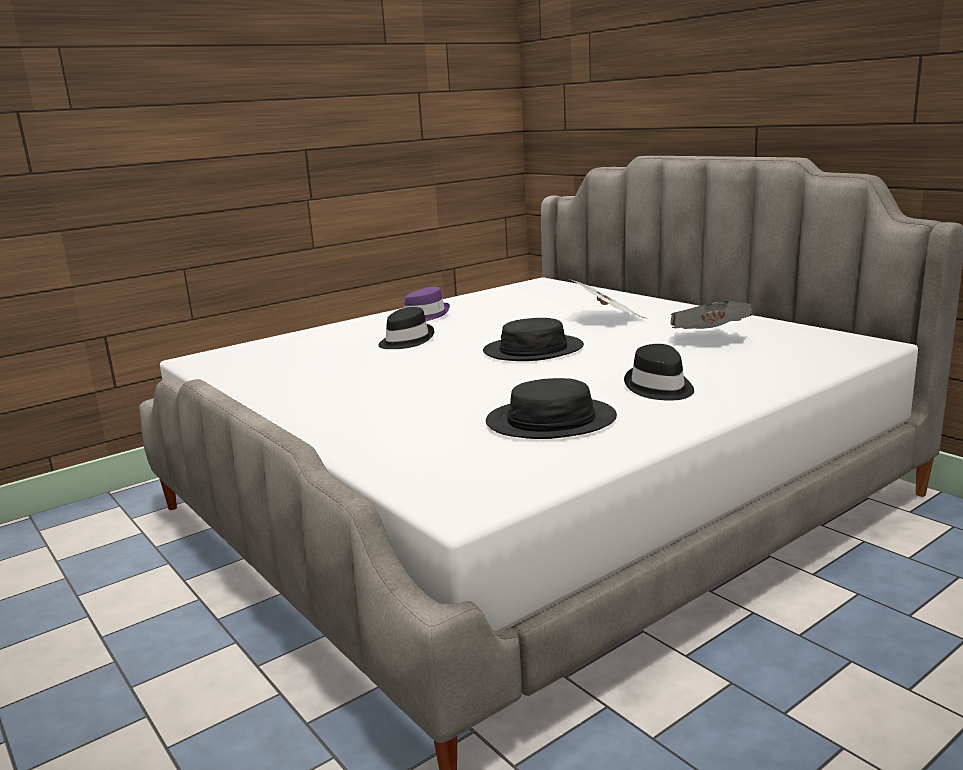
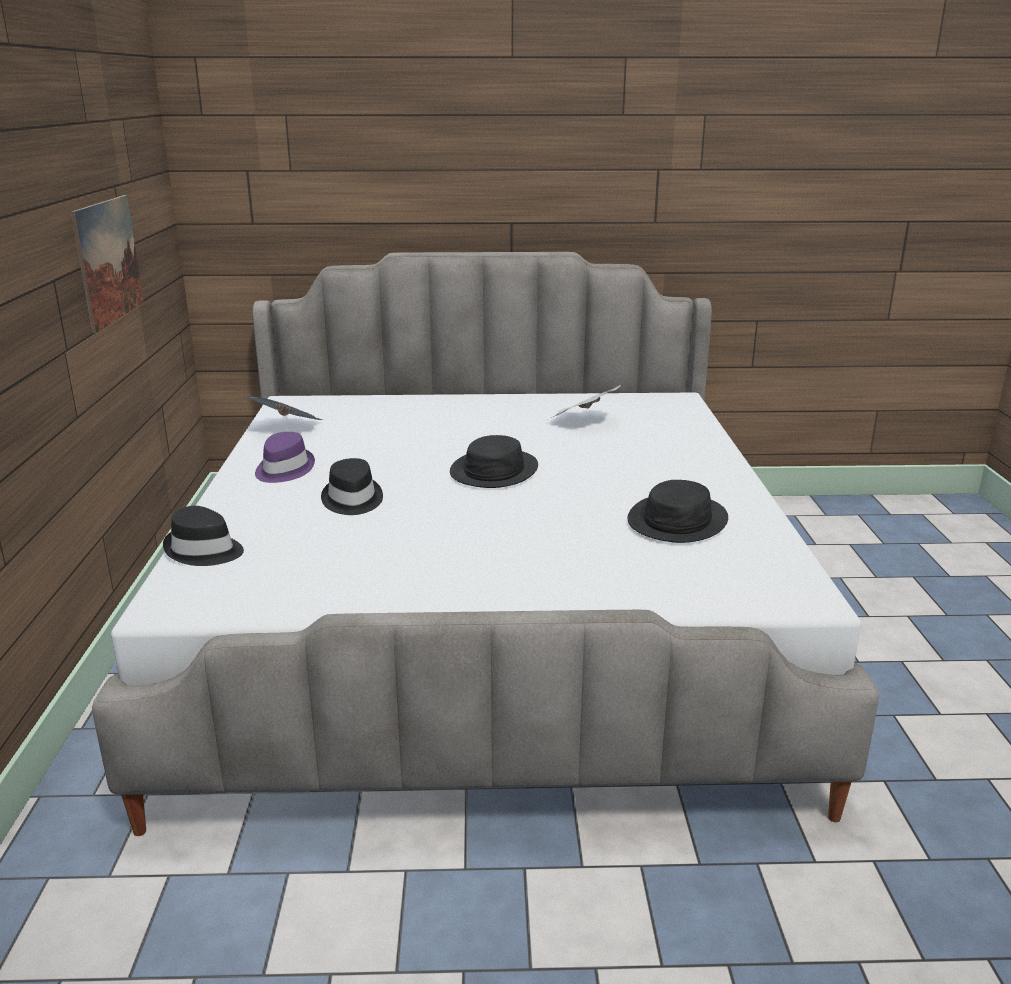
camera: 55 degrees left, 5 degrees up
(387, 145) = (109, 260): none -> picture
(608, 319) = (465, 424): newspaper -> newspaper (288, 428)
(659, 388) = (663, 470): black hat -> black hat (204, 551)

